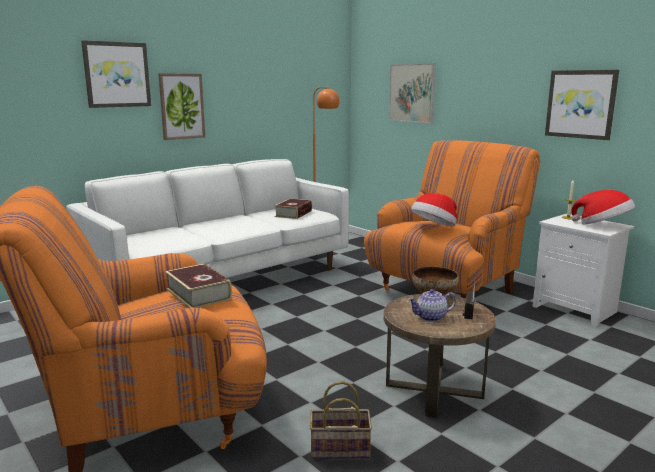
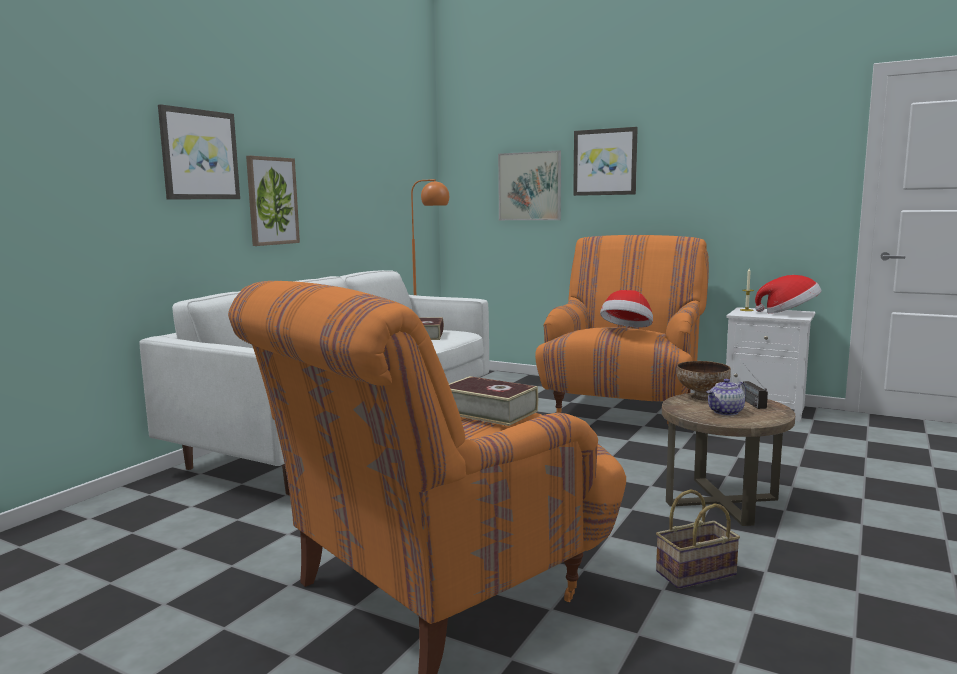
camera: 20 degrees left, 5 degrees down
(581, 104) = (745, 188): picture -> picture (605, 162)

